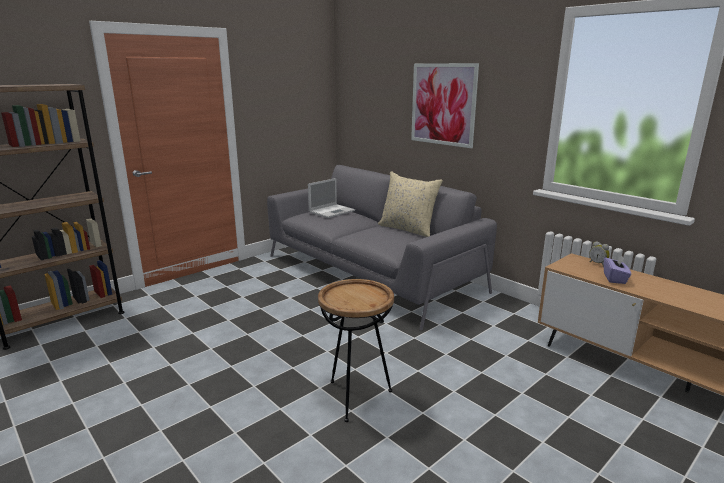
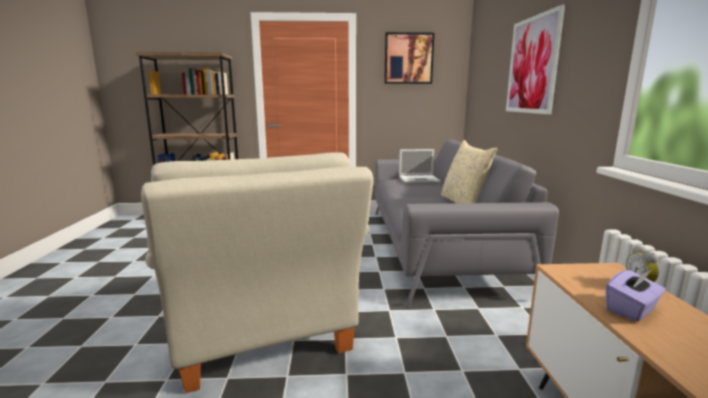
camera: 40 degrees right, 5 degrees down
(283, 80) = (408, 58): none -> picture
(356, 397) = (262, 333): brown side table -> beige armchair

